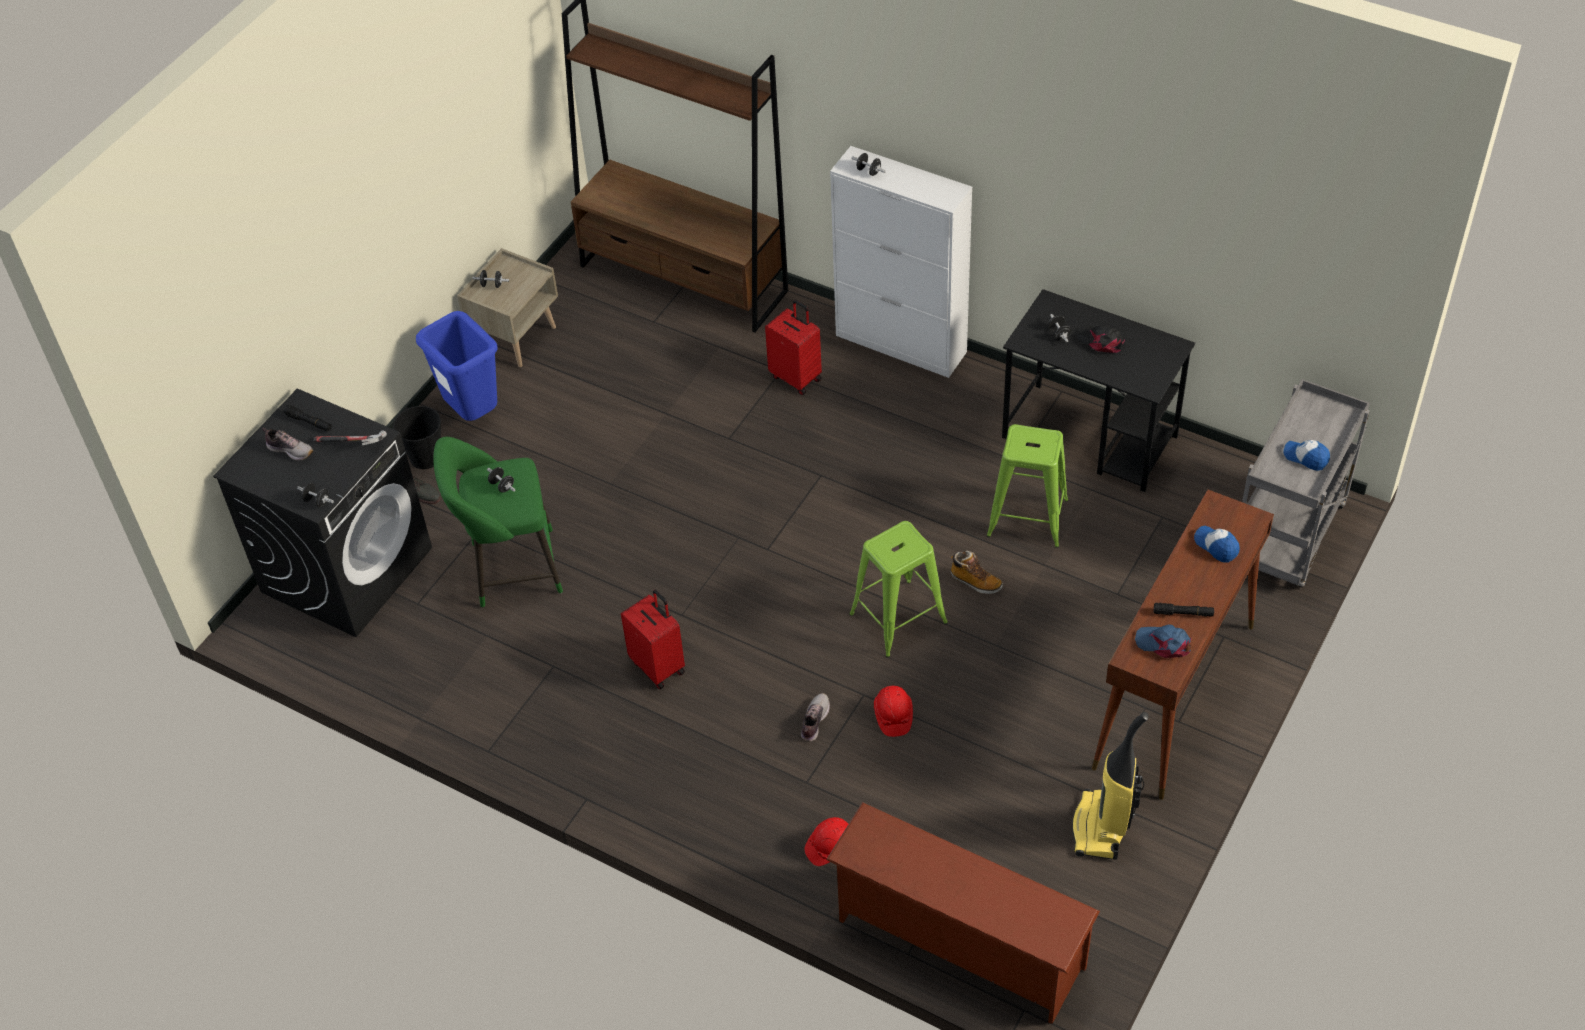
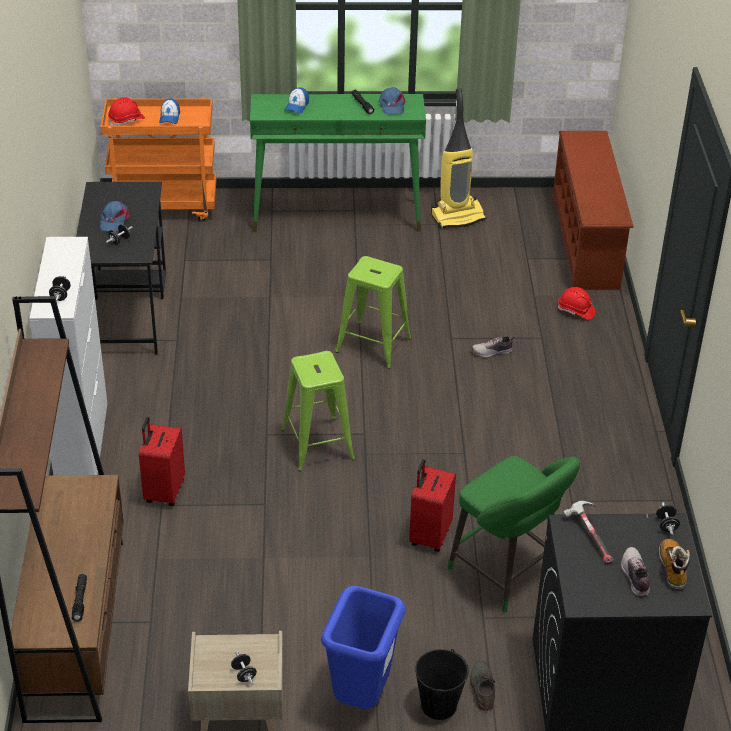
camera: 125 degrees left, 10 degrees down
(309, 422) = (594, 582): black flashlight -> black flashlight (80, 600)
(502, 486) = (507, 486): black dumbbell -> none
(659, 666) = (519, 444): red suitcase -> red suitcase (429, 536)
(893, 716) = (455, 319): red hard hat -> red hard hat (126, 120)
(975, 582) = (310, 322): boot -> boot (672, 568)
(1028, 518) = (231, 317): green stool -> green stool (317, 444)
(1100, 341) = (114, 220): black cap -> blue cap
(1174, 697) = (337, 216): brown console table -> green console table
(1289, 538) = (165, 206): grey cart -> orange cart

